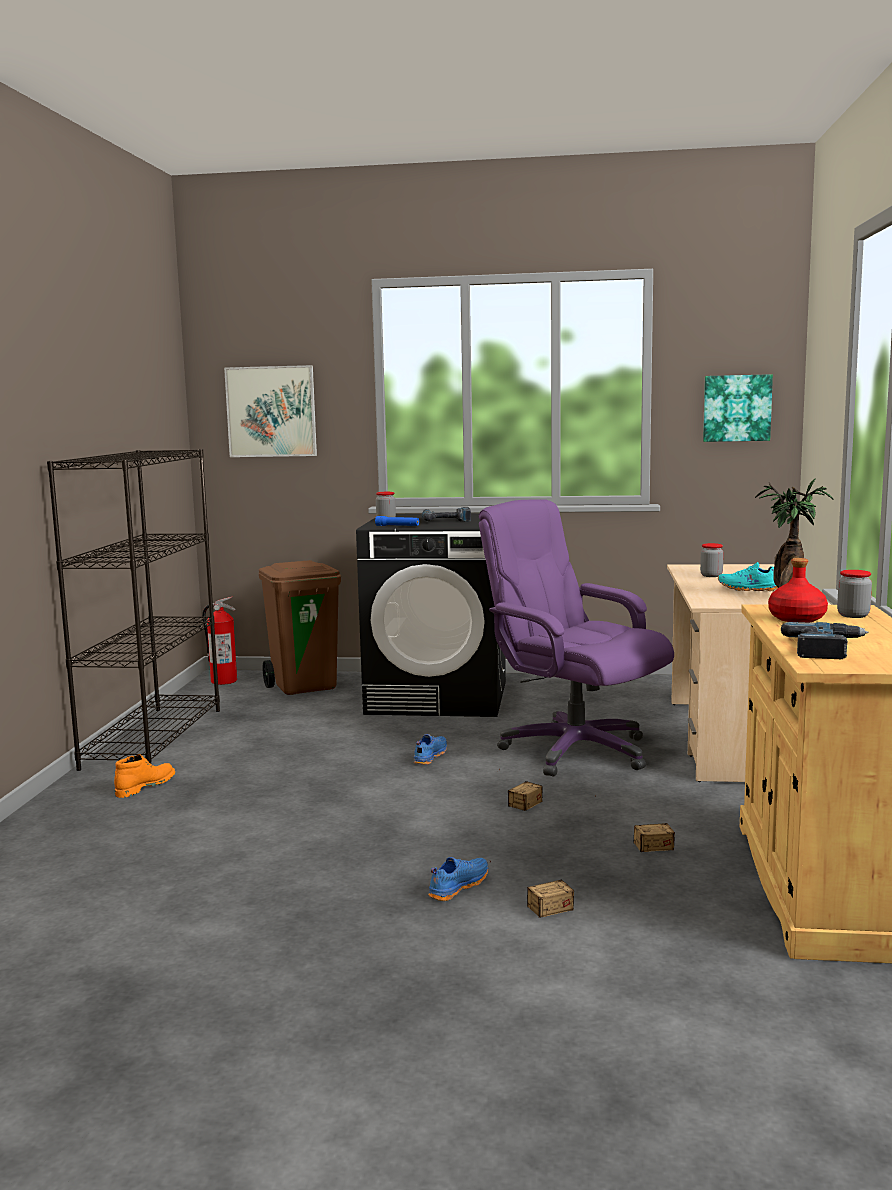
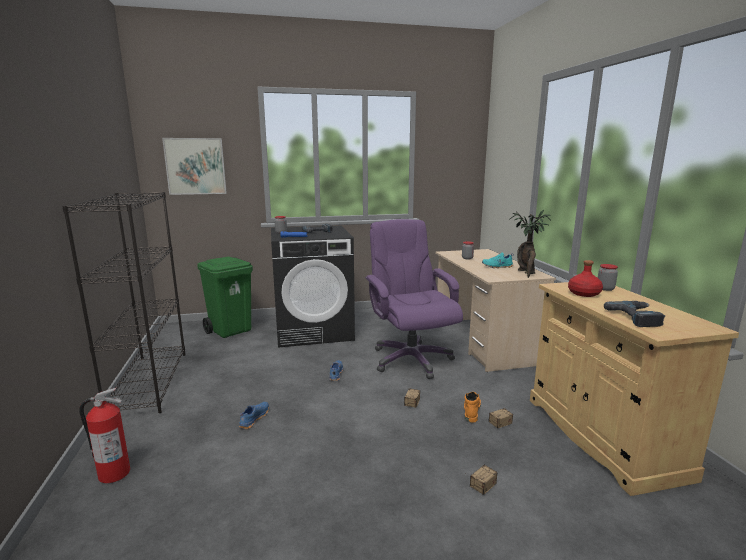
camera: 20 degrees left, 5 degrees up
(145, 786) = (162, 426): orange boot -> orange boot (471, 410)
(223, 681) = (176, 331): fire extinguisher -> fire extinguisher (114, 473)
(305, 687) = (231, 330): brown trash can -> green trash can
(457, 886) = (418, 477): blue shoe -> blue shoe (254, 419)
(574, 751) = (411, 359): purple office chair -> purple office chair turned 45 degrees clockwise
(736, 408) = (455, 168): picture -> none

